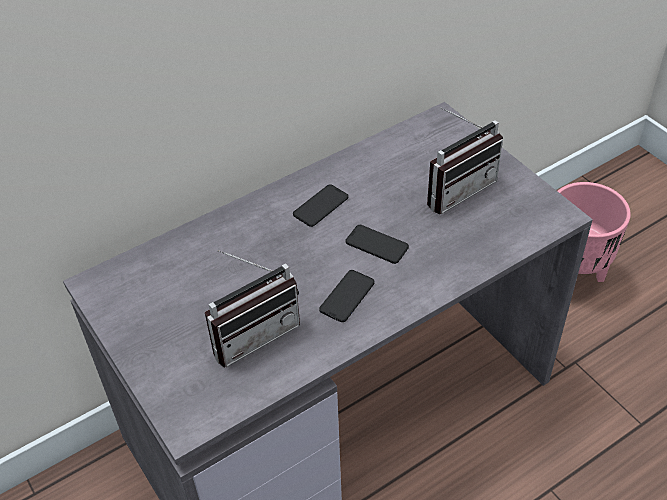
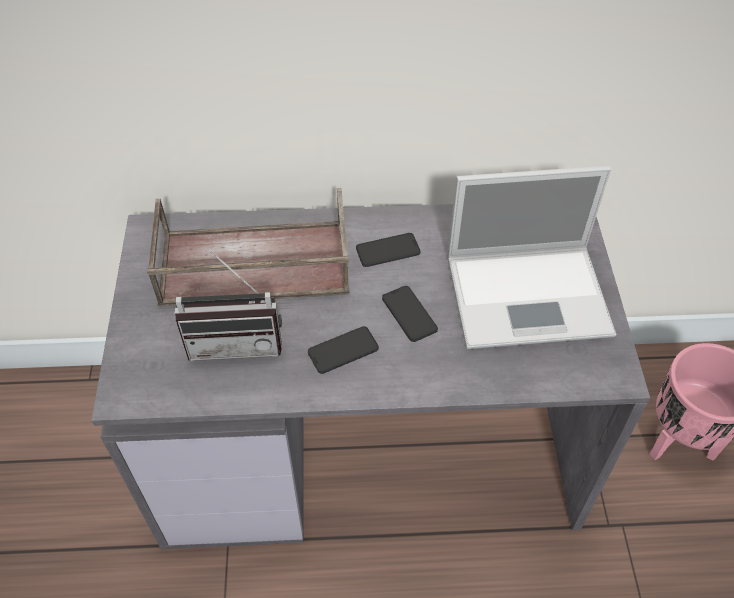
camera: 30 degrees right, 5 degrees up
(215, 269) = (252, 265): none -> brown tray
(456, 188) = (530, 295): radio -> laptop

